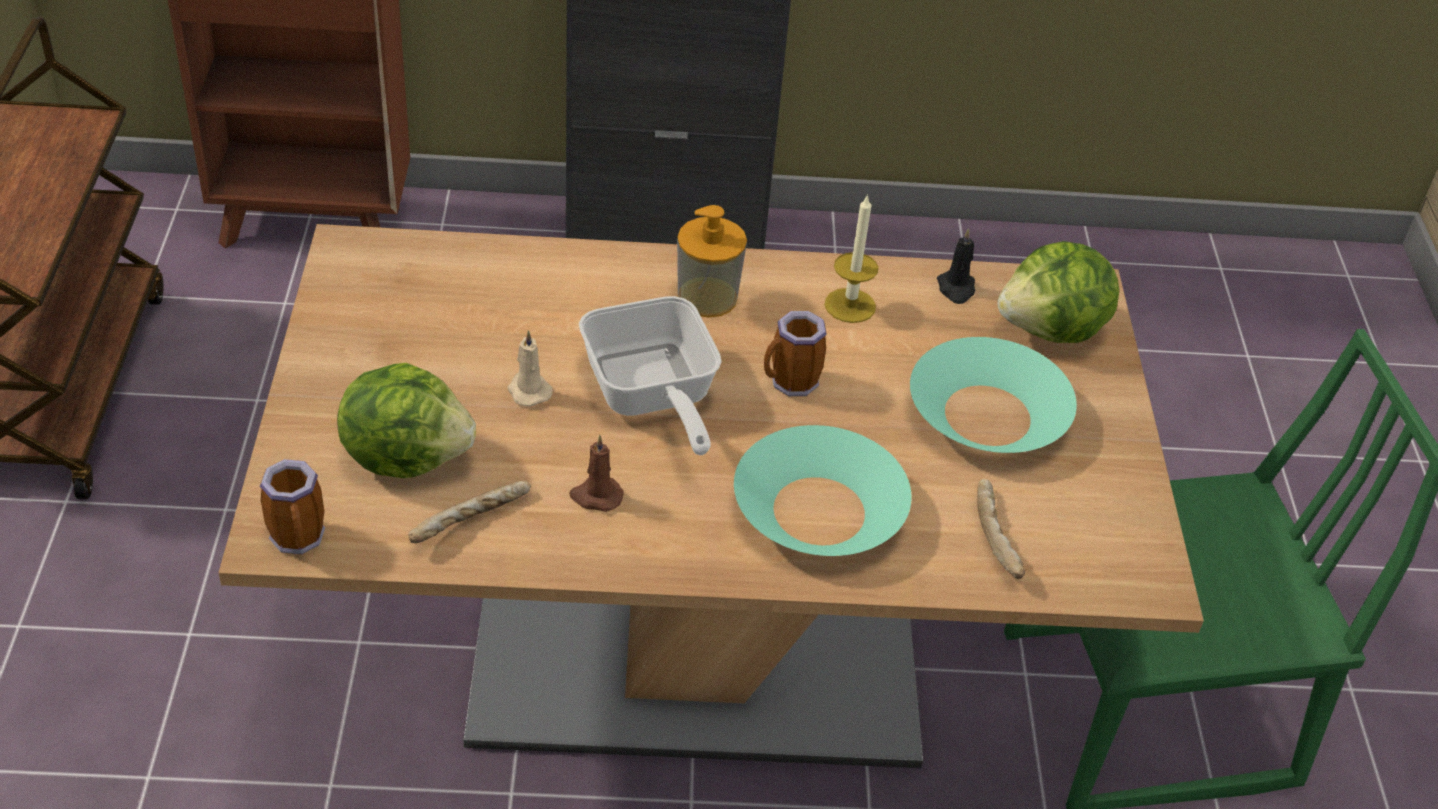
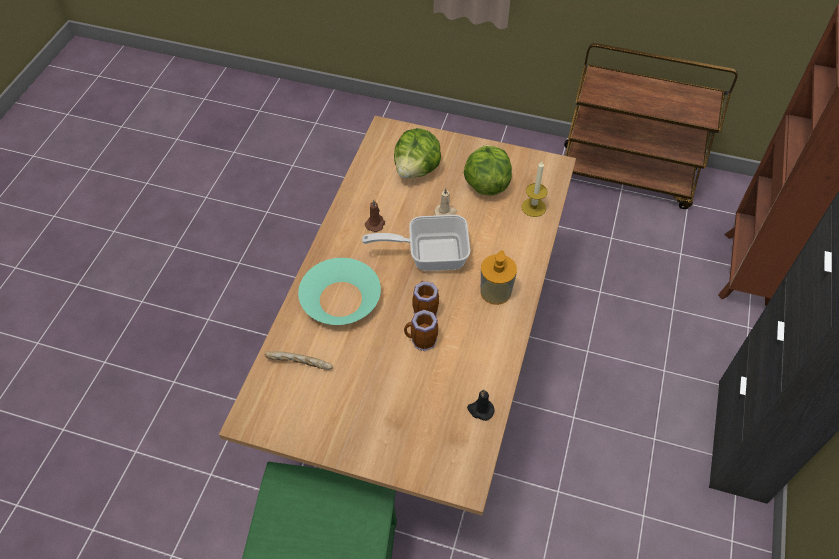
camera: 110 degrees right, 10 degrees up
(300, 539) = (382, 136): mug -> mug (421, 342)
(471, 522) = (374, 183): bread -> none
(850, 305) = (476, 353): candle -> candle (533, 207)
(987, 414) = (379, 389): turquoise bowl -> none
(1052, 330) = (434, 448): lettuce -> lettuce (486, 184)

